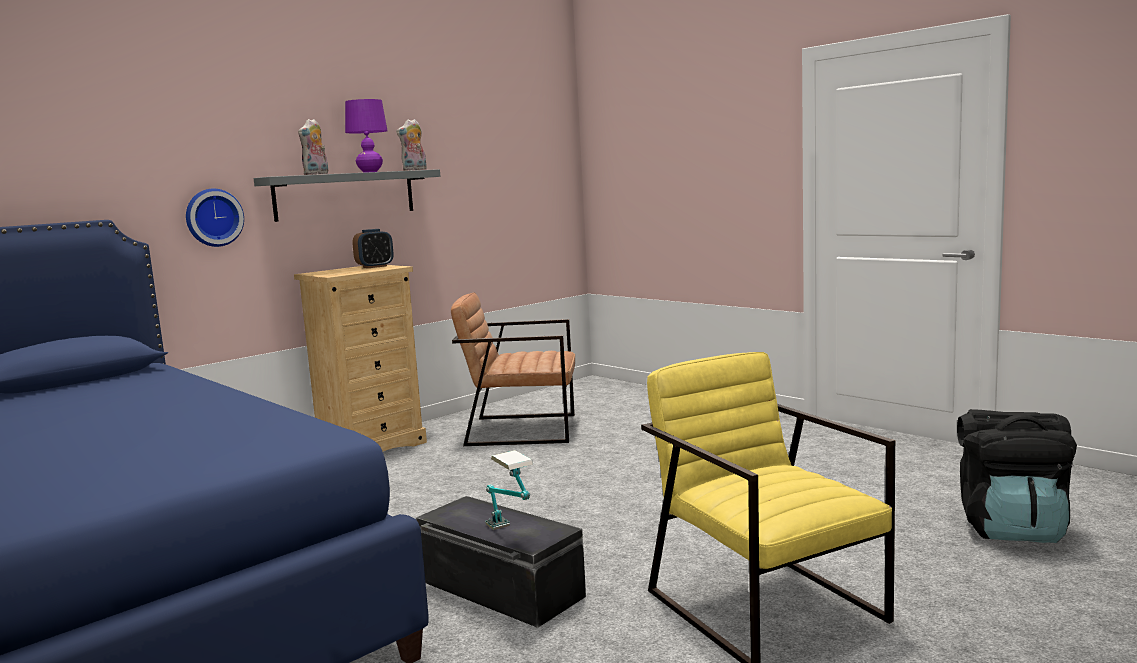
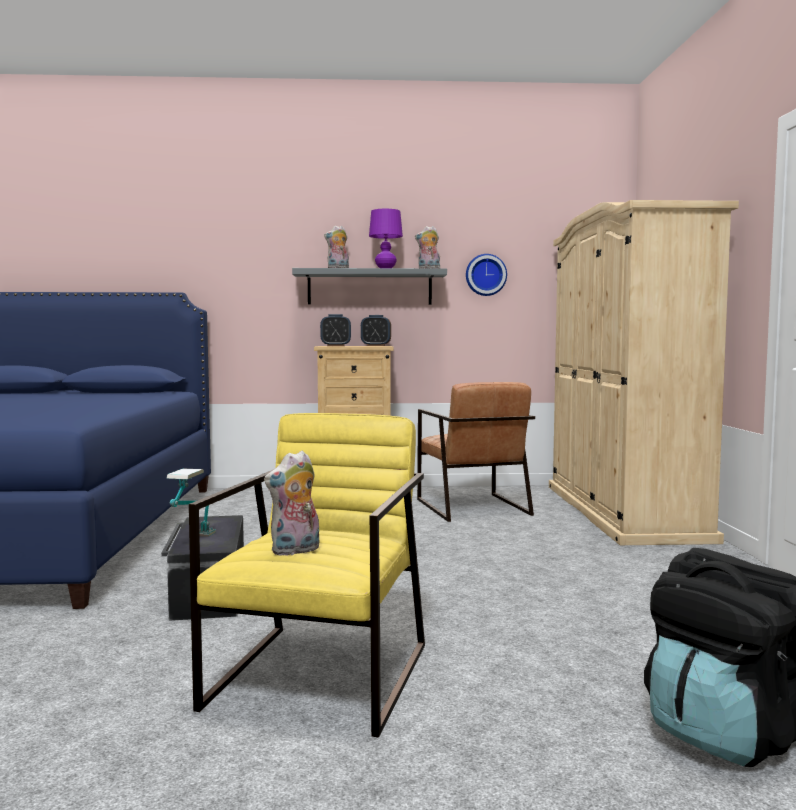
camera: 40 degrees right, 5 degrees down
(213, 217) = (262, 297): wall clock -> wall clock (485, 275)
(340, 273) = (335, 346): none -> alarm clock
(521, 429) = (472, 507): brown armchair -> brown armchair turned 150 degrees counterclockwise
(643, 400) = (622, 511): none -> beige wardrobe
(792, 494) = (295, 551): none -> plush toy

